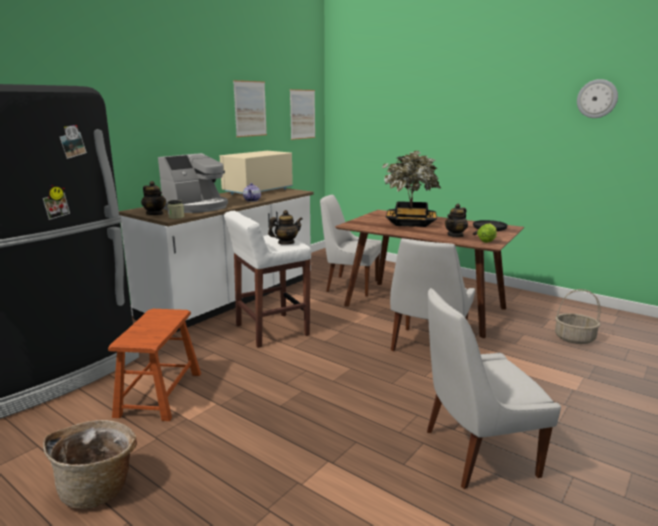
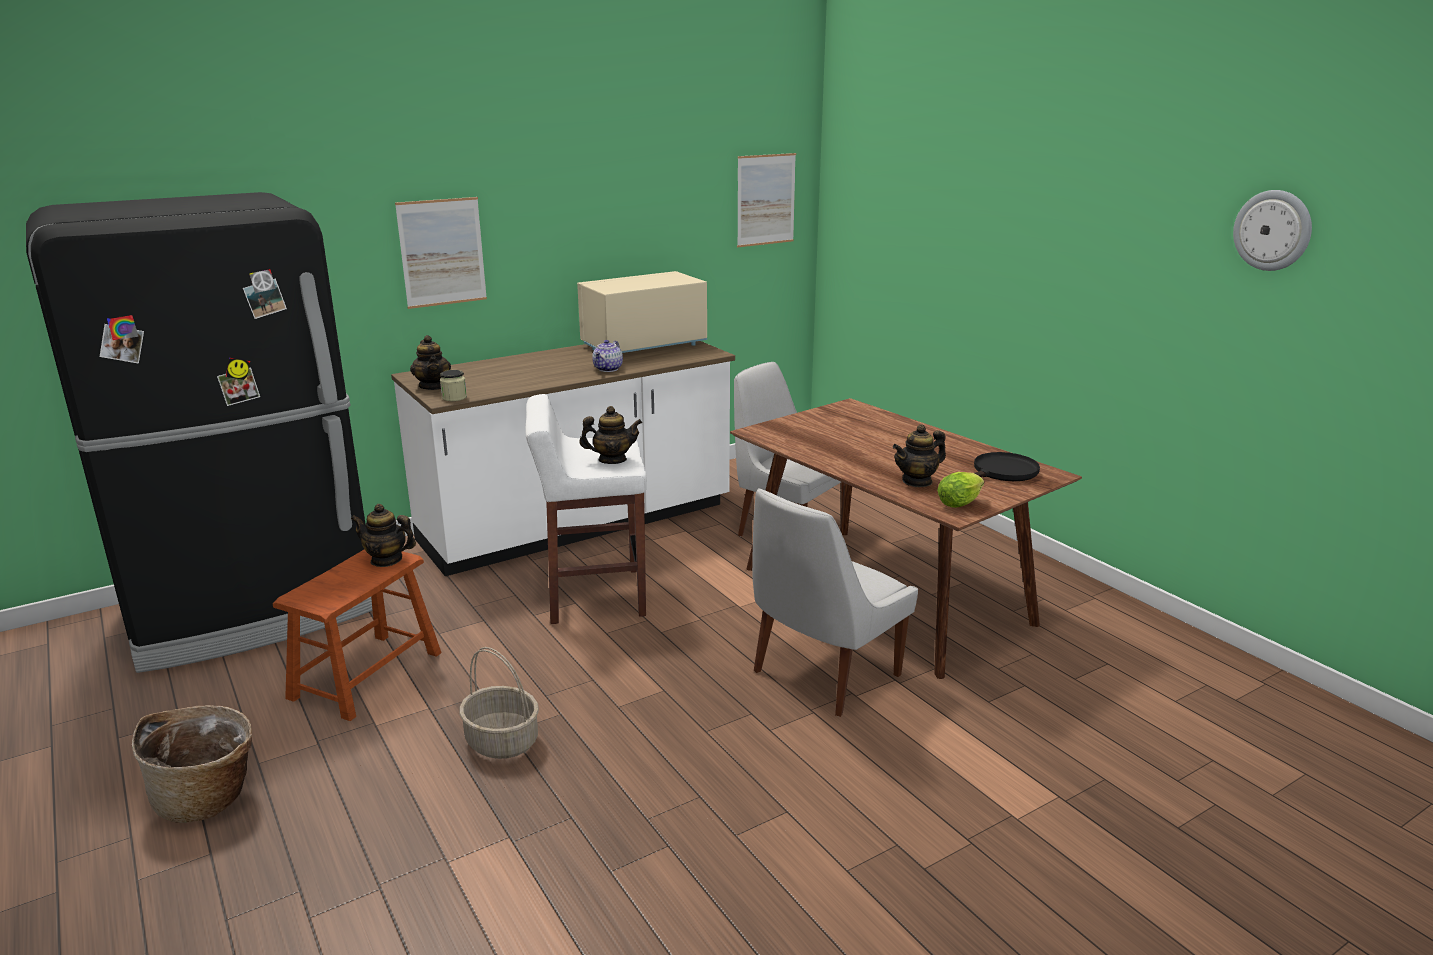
camera: 20 degrees right, 5 degrees up
(168, 314) = (386, 560): none -> teapot
(196, 207) = (506, 377): coffee machine -> none
(250, 108) = (649, 197): picture -> picture (442, 252)
(410, 223) = (870, 439): potted plant -> none
(475, 453) = (733, 884): white chair -> none
(575, 338) = (1119, 714): basket -> basket (503, 741)

